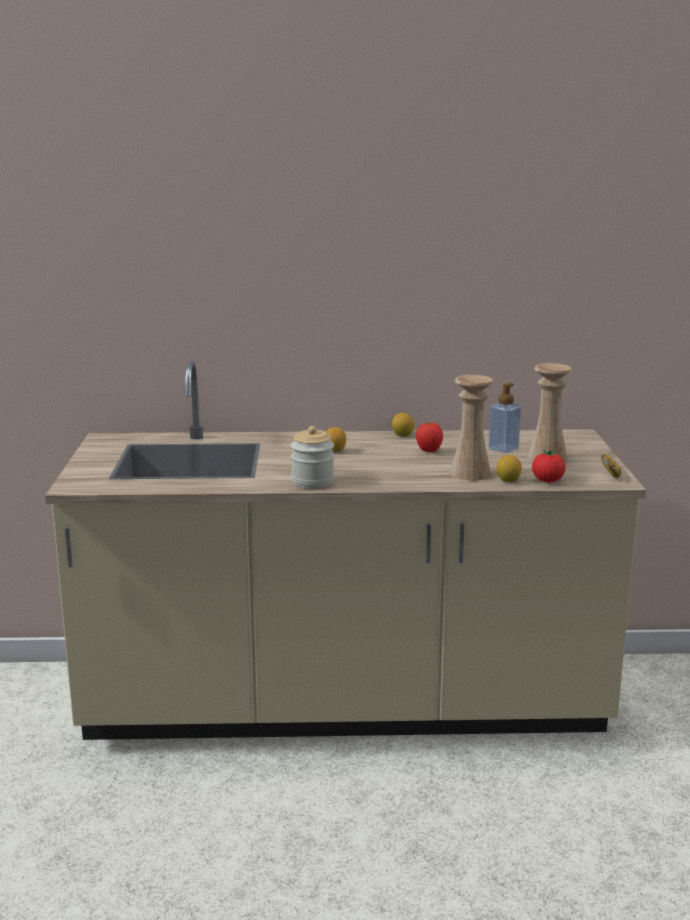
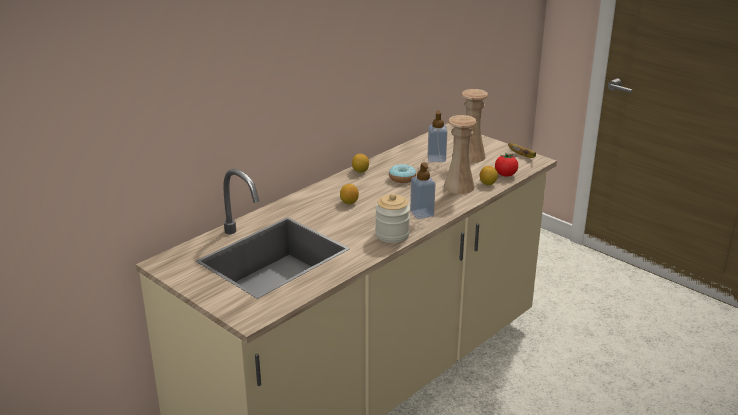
camera: 45 degrees left, 10 degrees up
(379, 478) = (422, 214): none -> soap dispenser
(429, 451) = (402, 178): tomato -> donut

